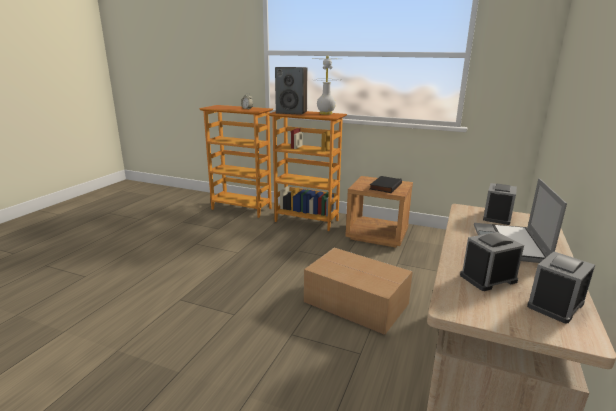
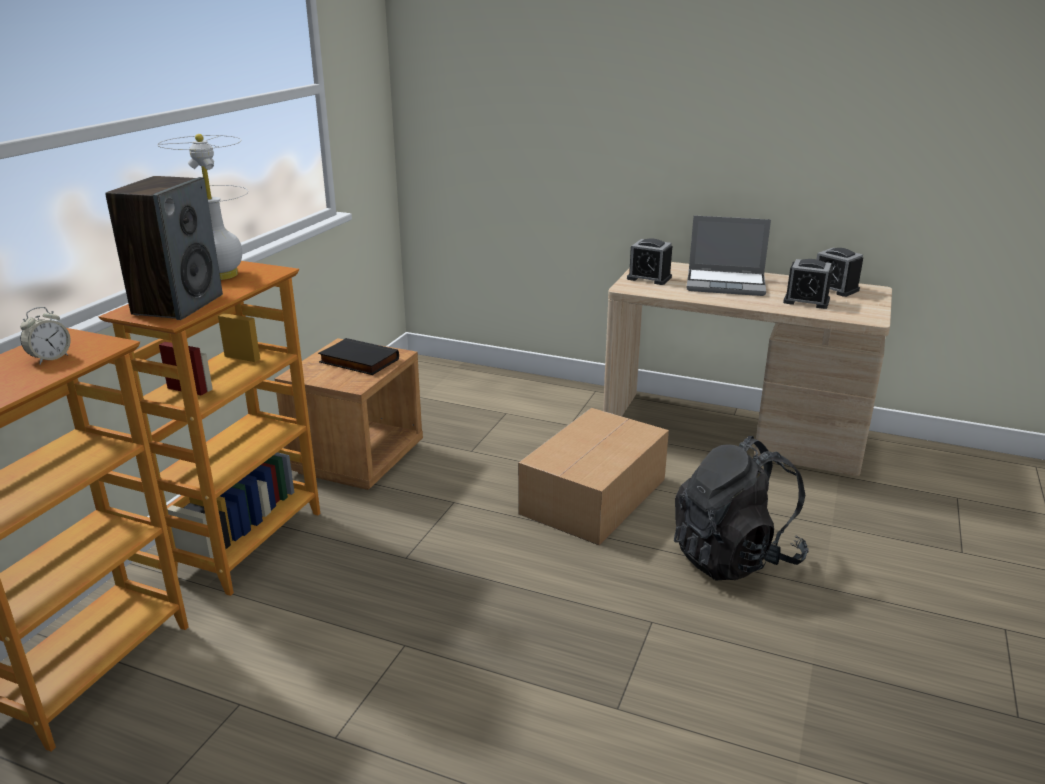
camera: 90 degrees left, 5 degrees up
(288, 355) = (734, 557): none -> black backpack
(488, 278) = (806, 301): alarm clock -> alarm clock turned 45 degrees counterclockwise

